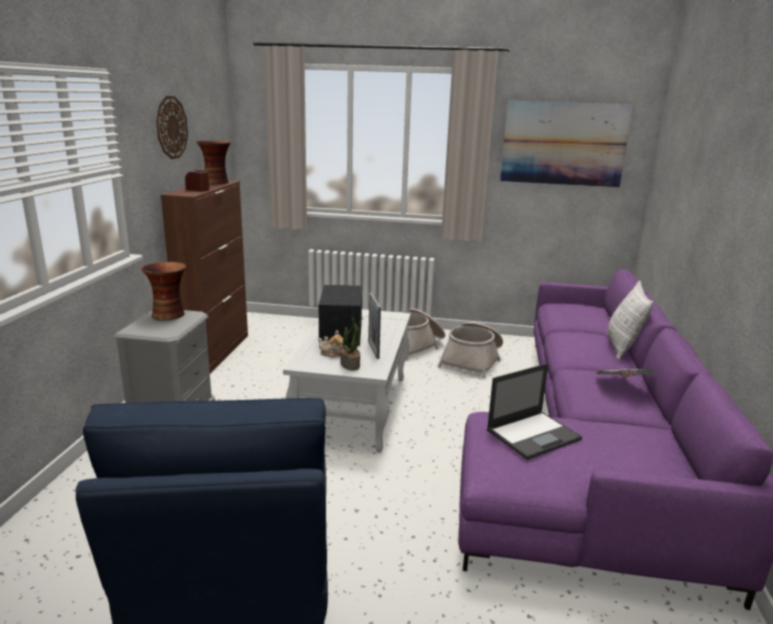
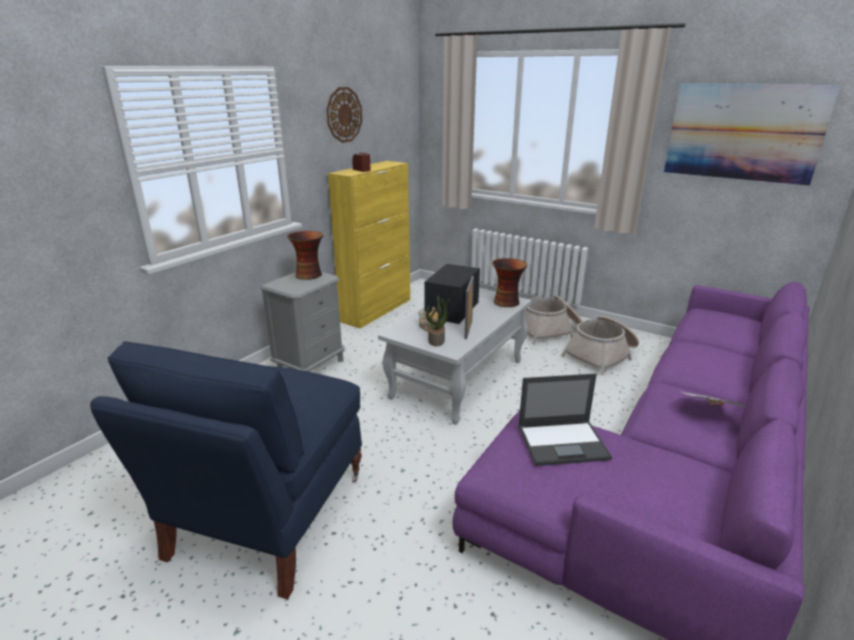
camera: 25 degrees right, 5 degrees up
(216, 182) = (386, 164): vase -> vase (507, 302)
(216, 352) = (376, 310): brown cabinet -> yellow cabinet
(622, 348) = (747, 372): pillow -> none

